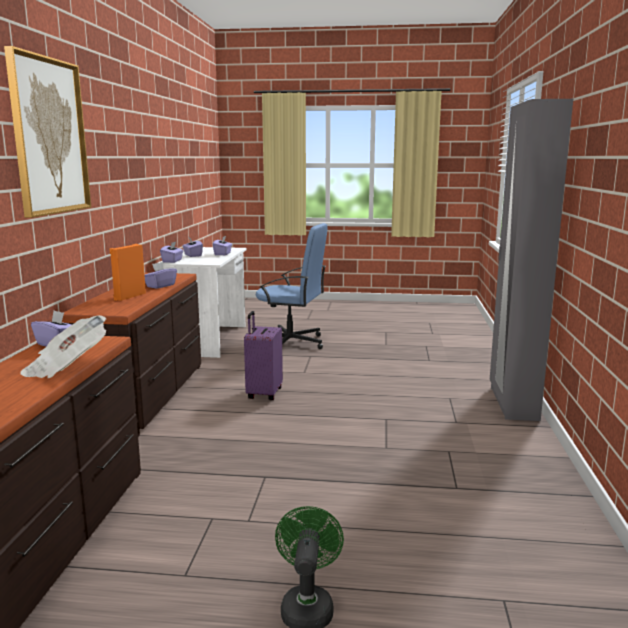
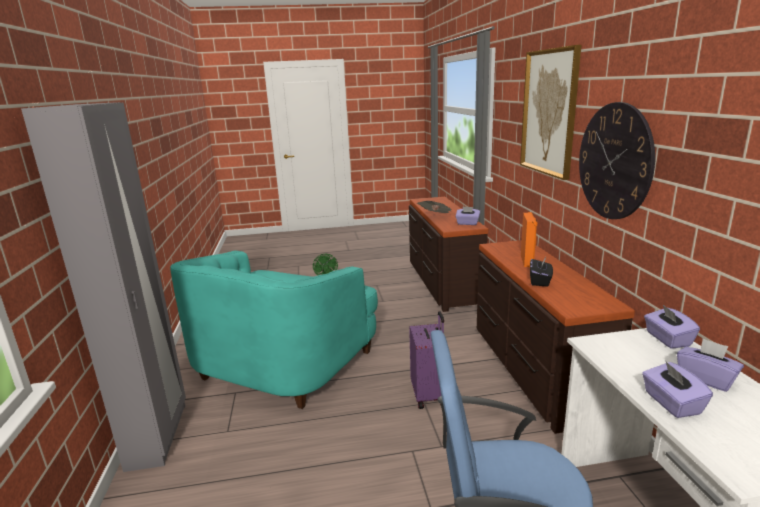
camera: 165 degrees right, 5 degrees up
(113, 175) = (614, 161): none -> wall clock
(160, 286) = (540, 281): purple tissue box -> black tissue box
(404, 440) = (284, 363): none -> turquoise armchair

